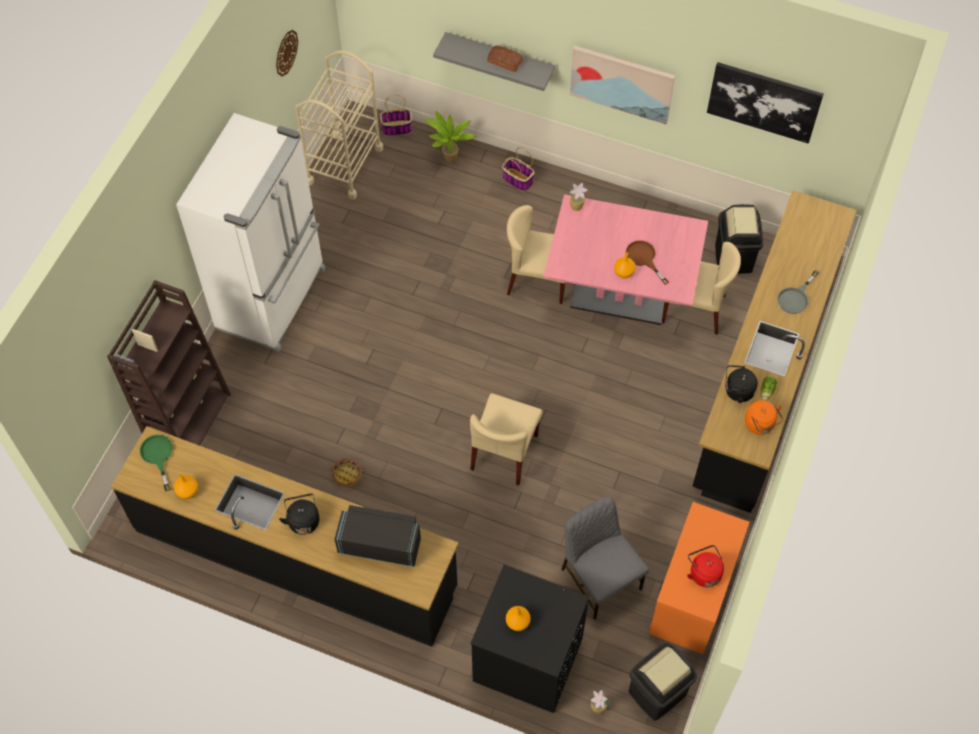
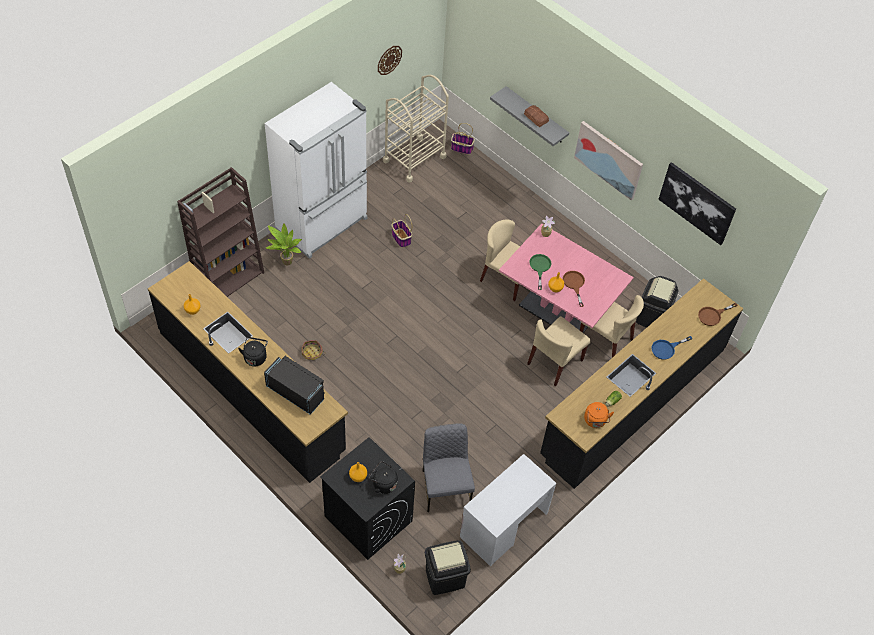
camera: 20 degrees right, 5 degrees down
(158, 456) = (186, 282): green frying pan -> green frying pan (539, 267)
(449, 160) = (486, 181): potted plant -> potted plant (286, 263)
(504, 452) = (424, 380): beige chair -> beige chair (555, 362)
(517, 180) = (526, 210): basket -> basket (401, 238)
(692, 595) = (504, 525): orange desk -> white desk
(703, 572) = (506, 502): red kettle -> none
(737, 391) = (591, 393): black kettle -> black kettle (383, 484)
(795, 297) = (666, 349): grey frying pan -> blue frying pan
(827, 233) = (712, 315): none -> brown frying pan

